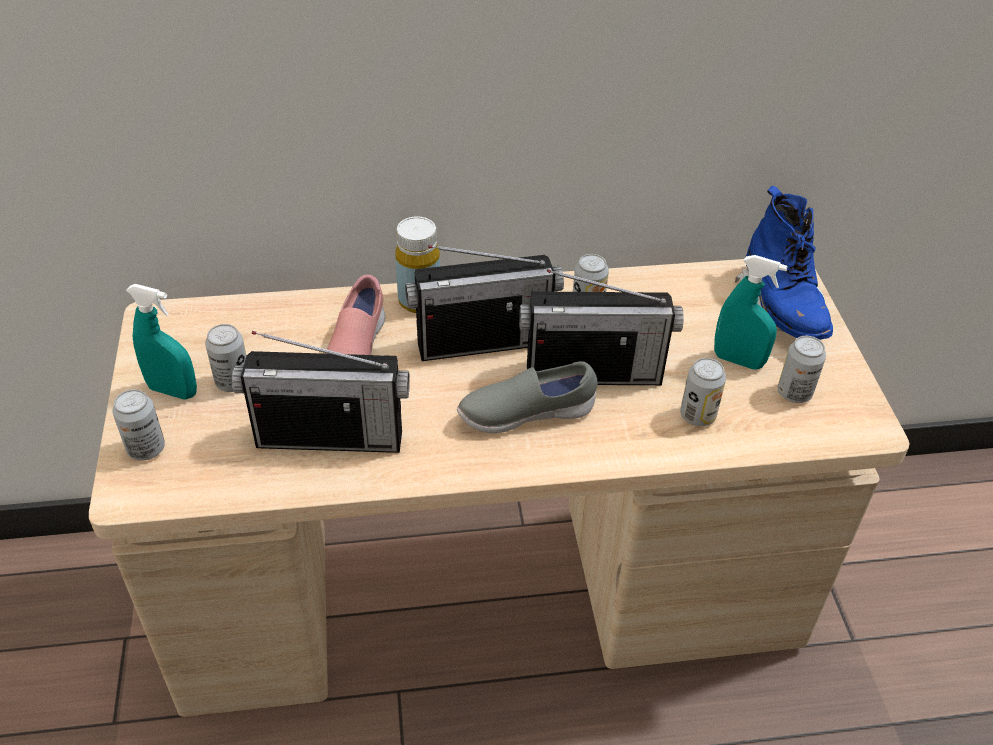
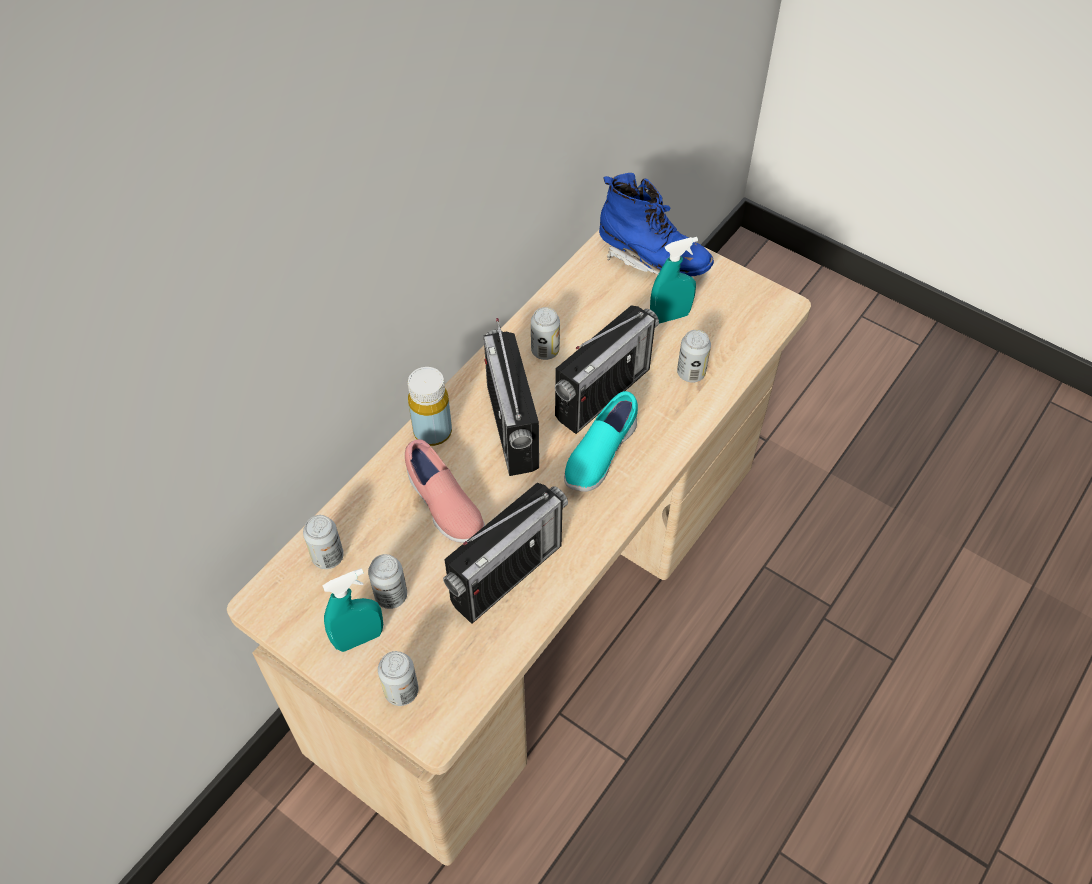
camera: 45 degrees left, 10 degrees up
(483, 342) = (512, 427): radio -> radio turned 135 degrees clockwise
(525, 414) = (599, 455): grey shoe -> turquoise shoe
(794, 393) = (722, 314): can -> can (328, 557)

